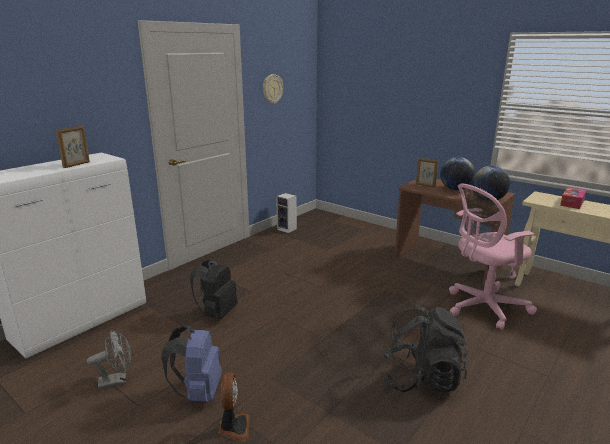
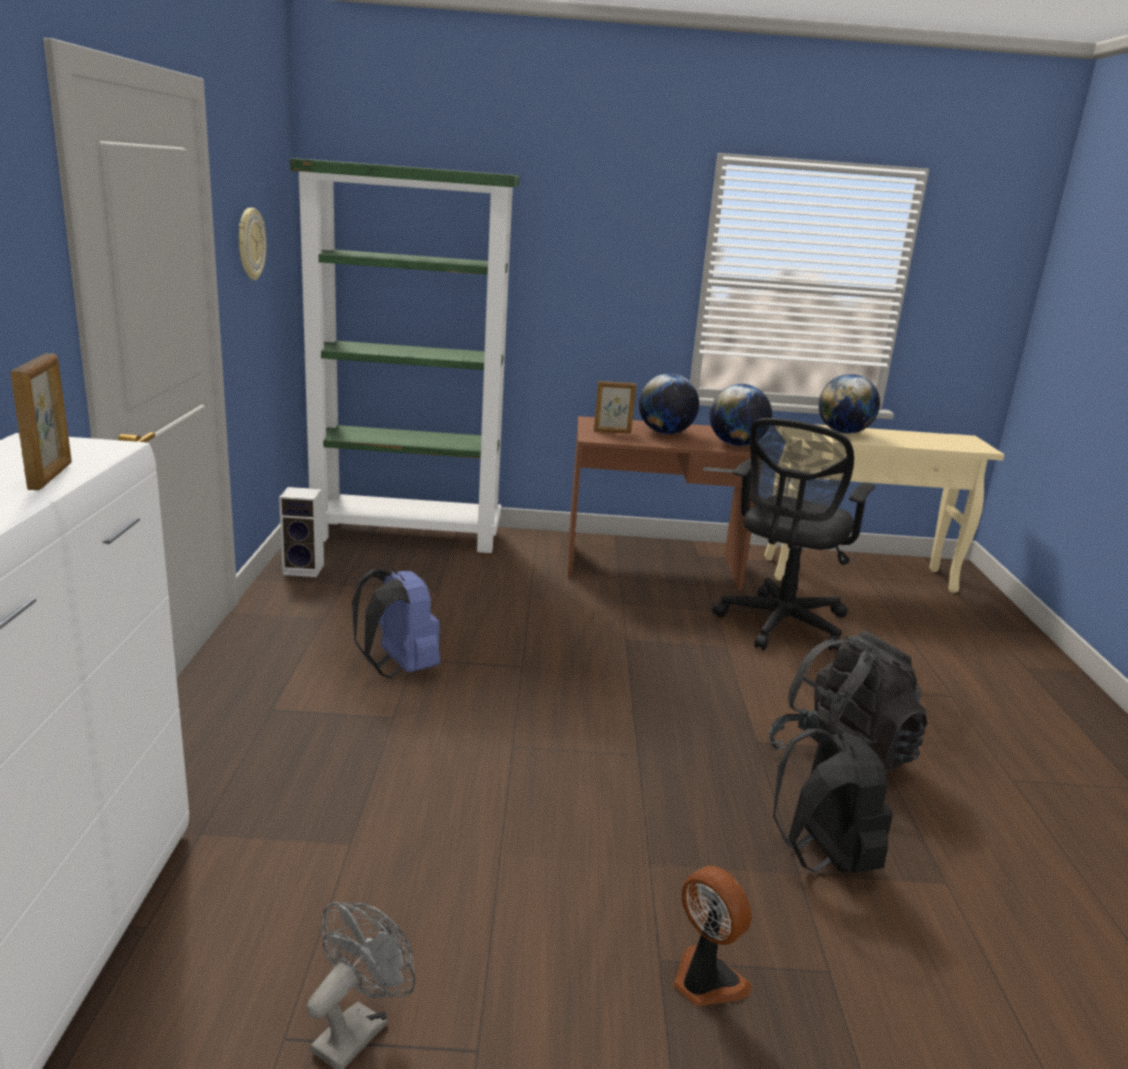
camera: 40 degrees left, 0 degrees up
(198, 392) = (560, 955): blue backpack -> blue backpack (399, 668)
(217, 313) = (385, 787): black backpack -> black backpack (823, 857)
(345, 224) = (408, 535): none -> green bookcase
(482, 308) = (780, 626): pink office chair -> black office chair
(572, 203) = (843, 432): tissue box -> globe

